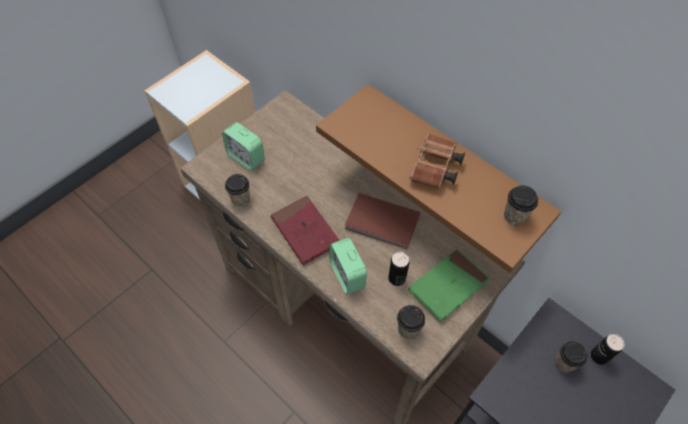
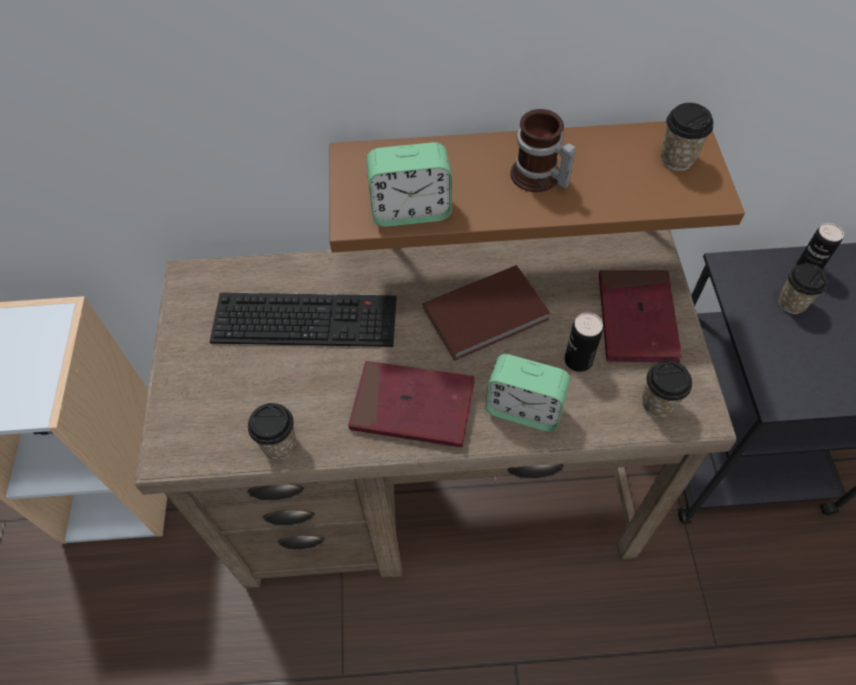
camera: 45 degrees left, 0 degrees up
(246, 157) = (219, 387): alarm clock -> alarm clock (411, 210)
(308, 159) = (307, 318): none -> keyboard
(435, 170) = (538, 178): brown binoculars -> mug
(448, 286) = (636, 319): green book -> red book

